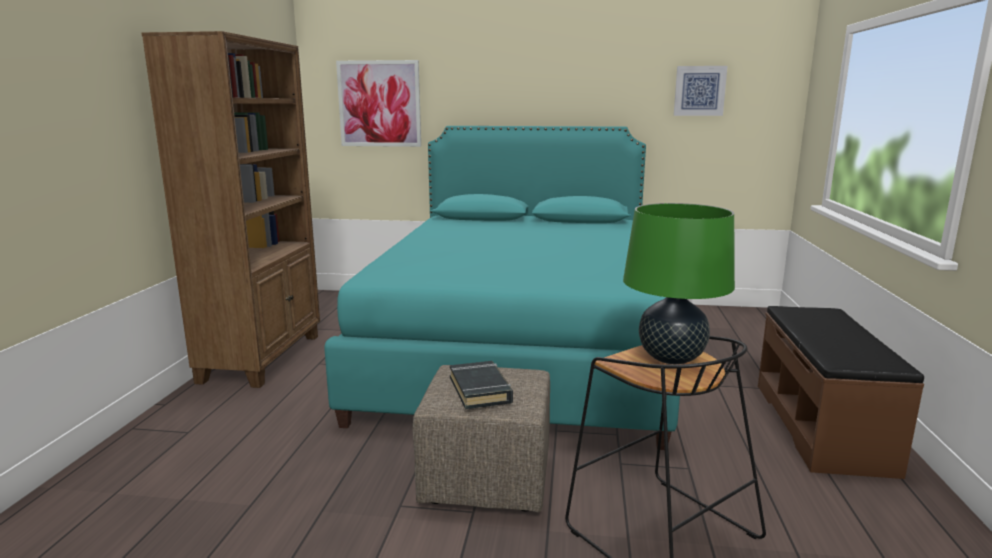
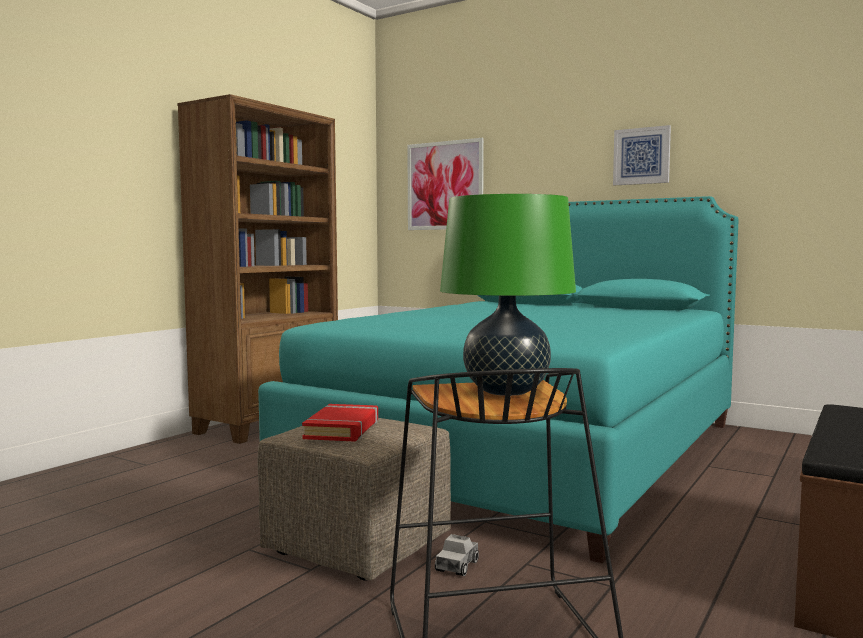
camera: 25 degrees right, 10 degrees down
(480, 390) = (342, 429): black book -> red book
(577, 478) = (457, 565): none -> toy truck
(699, 91) = (813, 147): picture -> picture (641, 156)

